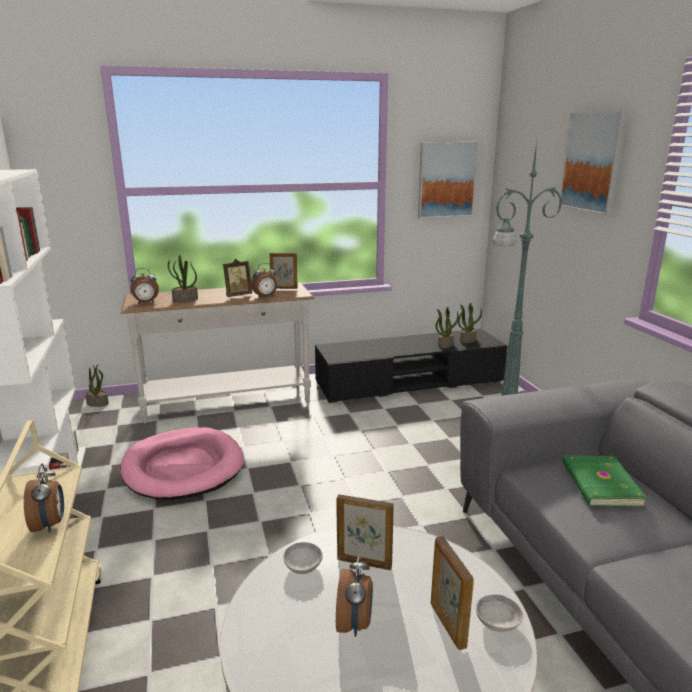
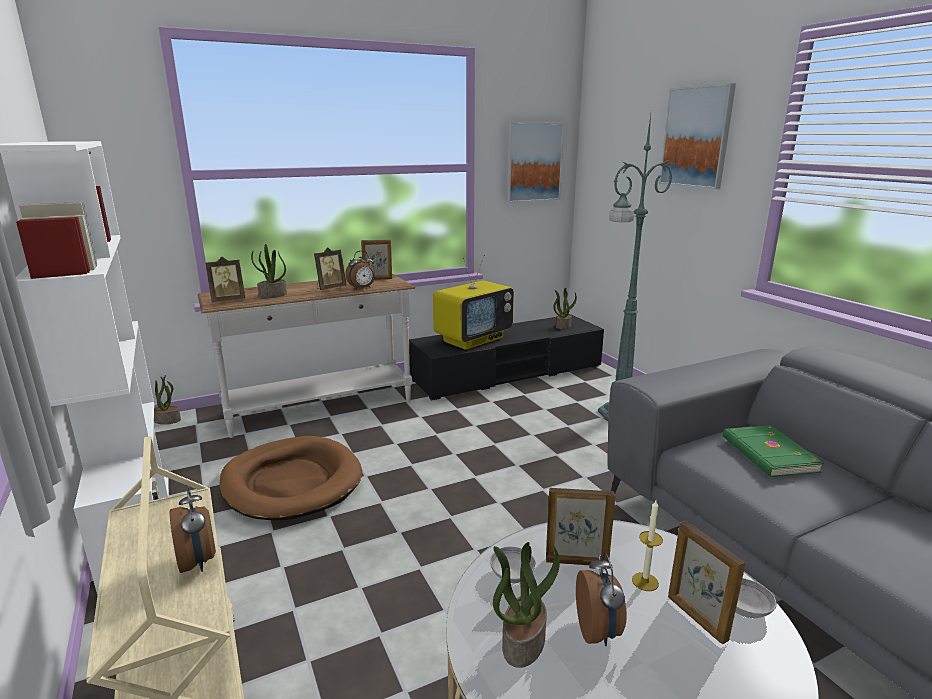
camera: 10 degrees left, 0 degrees up
(146, 303) = (228, 300): alarm clock -> picture frame
(183, 467) = (292, 482): pink dog bed -> brown dog bed
(375, 348) = (473, 339): none -> television
(417, 587) = (645, 581): none -> candle
(445, 345) = (543, 332): potted plant -> potted plant (523, 641)

